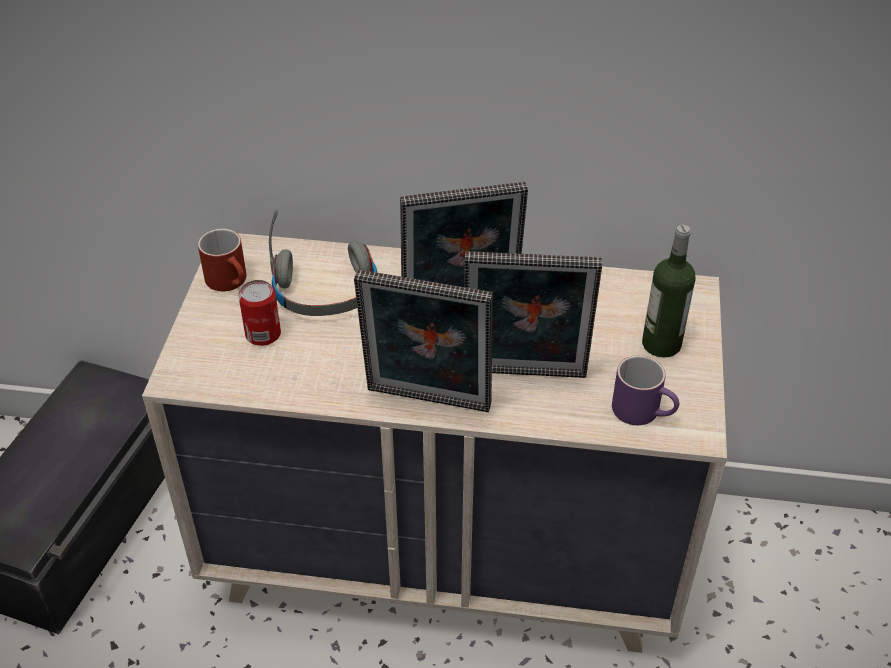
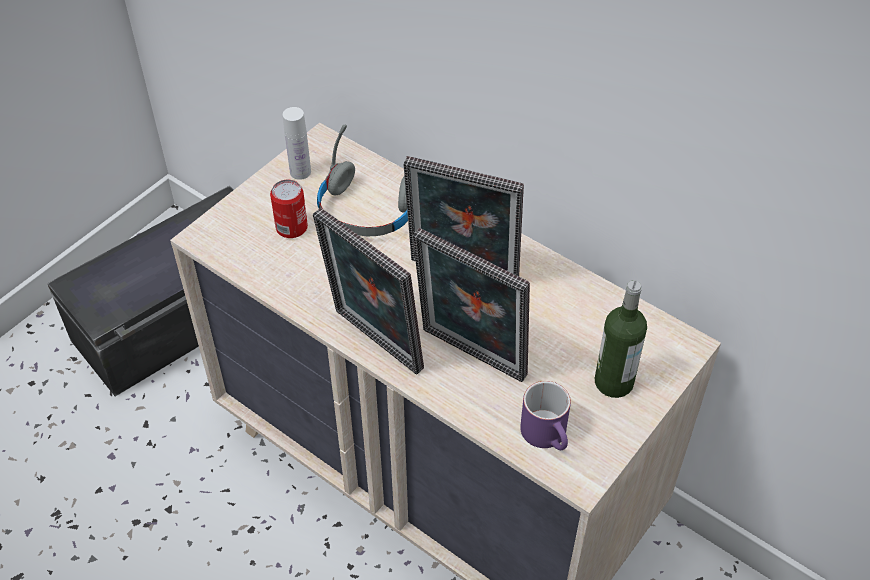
camera: 30 degrees right, 5 degrees up
(231, 281) = (300, 172): red mug -> white bottle

